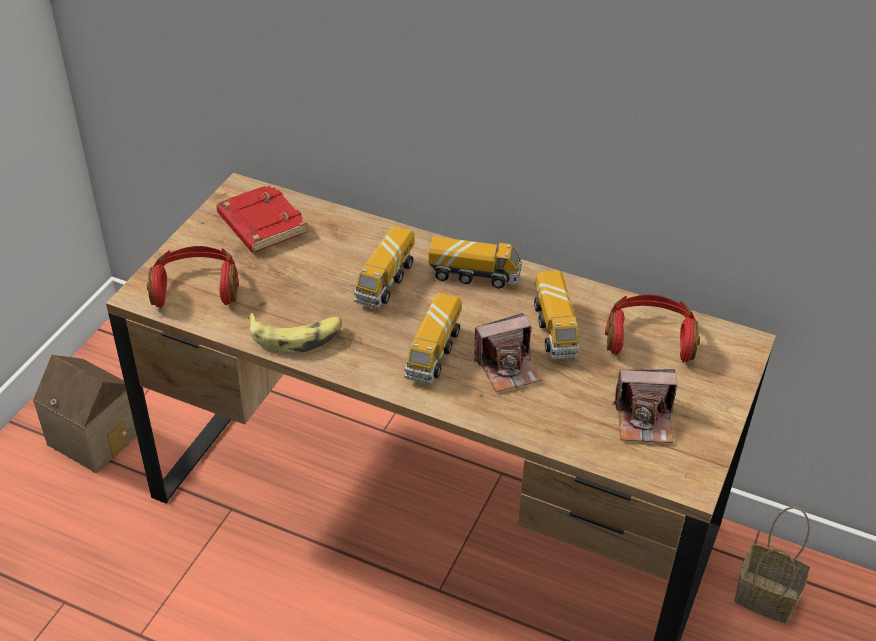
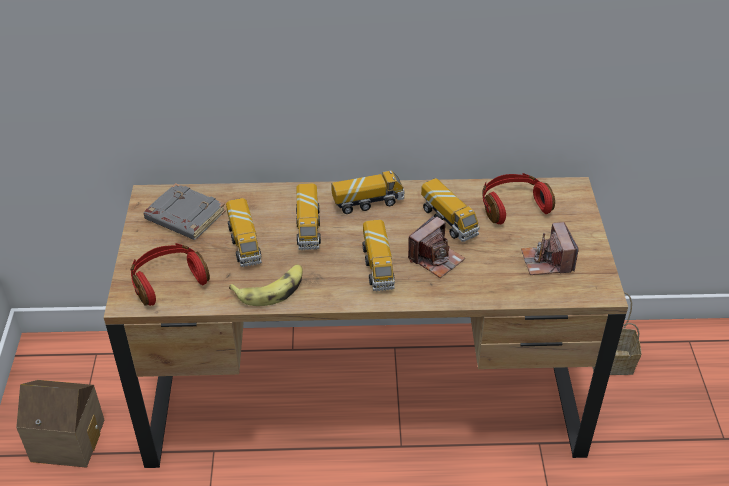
camera: 25 degrees left, 0 degrees up
(260, 224) = (184, 217): red book -> grey book
(303, 276) = (245, 244): none -> toy truck
(644, 420) = (547, 261): camera -> camera turned 105 degrees clockwise

